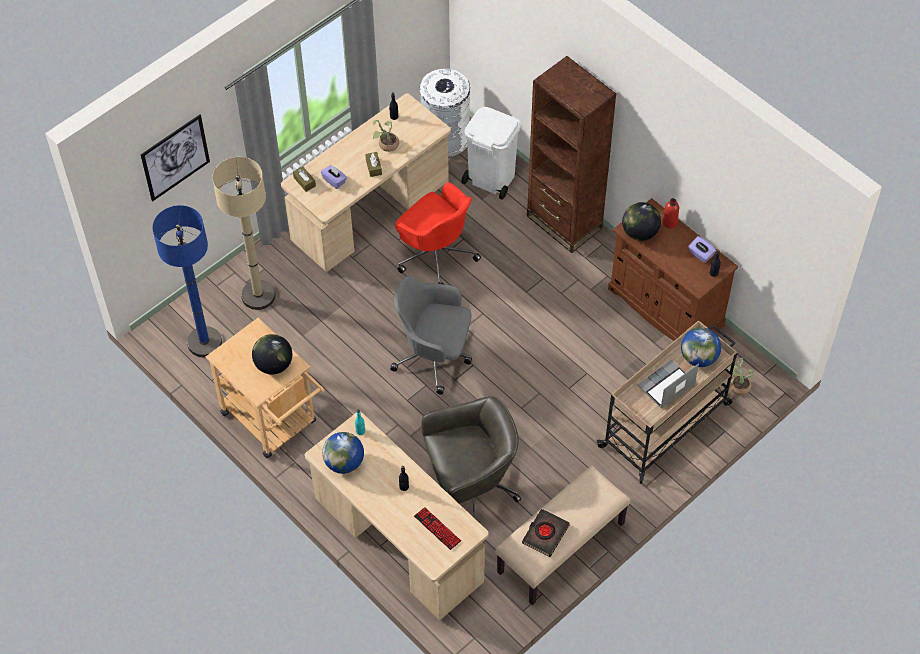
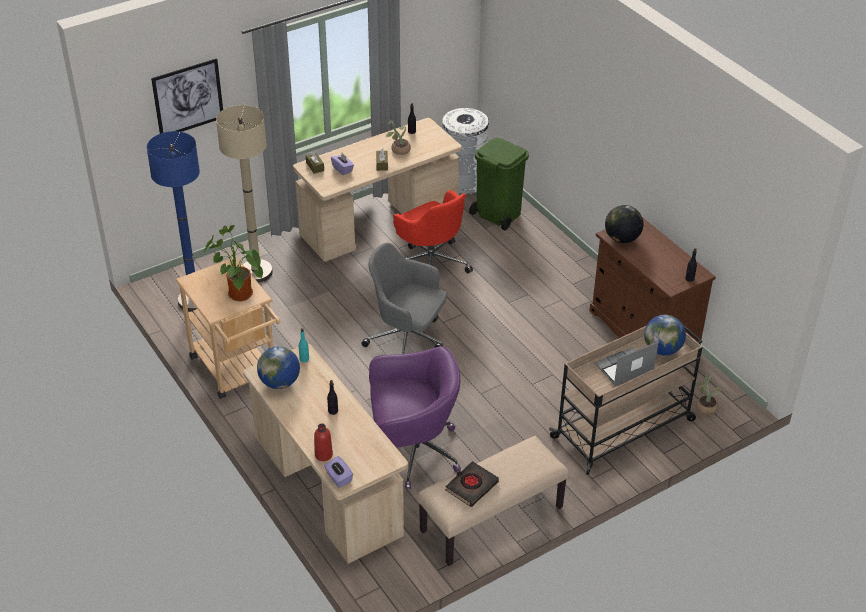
camera: 10 degrees right, 15 degrees down
(274, 365) = (237, 293): globe -> potted plant
(437, 529) = (356, 452): keyboard -> none
(470, 487) = (412, 452): grey office chair -> purple office chair
(490, 178) = (497, 214): white trash can -> green trash can
(564, 222) = (558, 255): brown bookcase -> none
(669, 222) = (653, 234): red bottle -> red bottle (323, 455)
(700, 254) = (679, 262): purple tissue box -> purple tissue box (338, 478)

